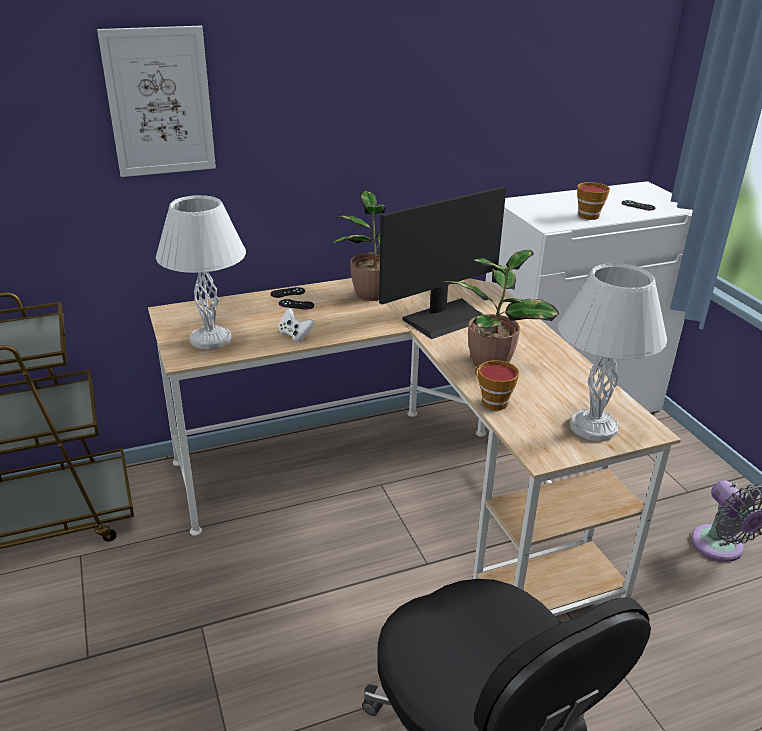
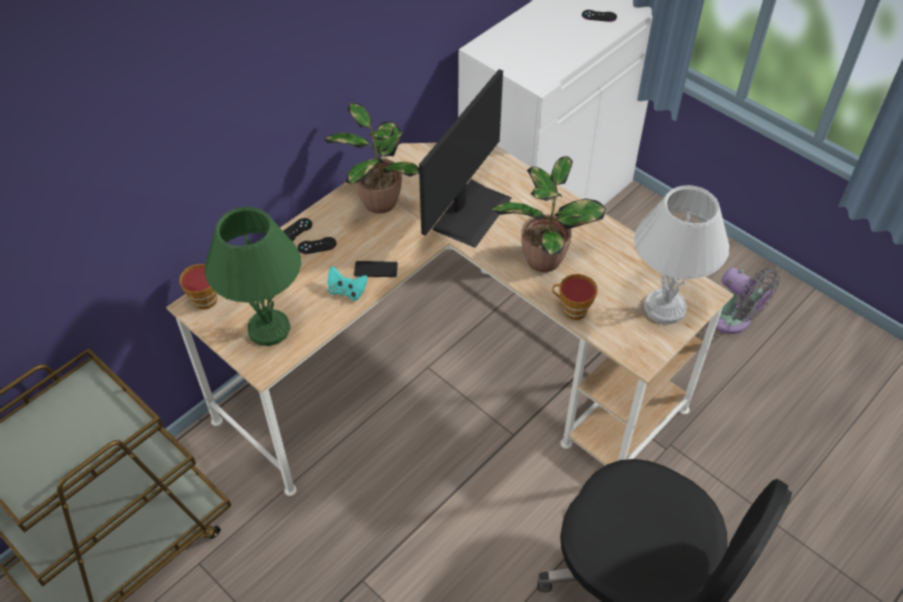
camera: 25 degrees left, 20 degrees up
(160, 102) = (142, 114): picture -> none
(210, 338) = (267, 328): white table lamp -> green table lamp
(295, 335) = (347, 291): white game controller -> turquoise game controller
(331, 329) = (376, 269): none -> phone
(586, 215) = (561, 49): cup -> cup (202, 298)

